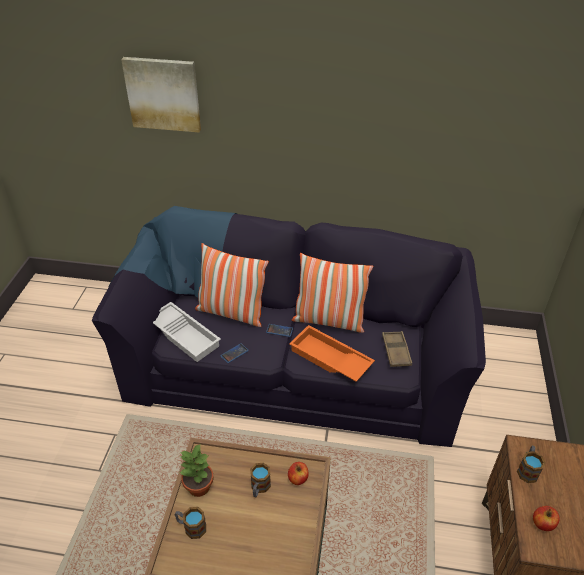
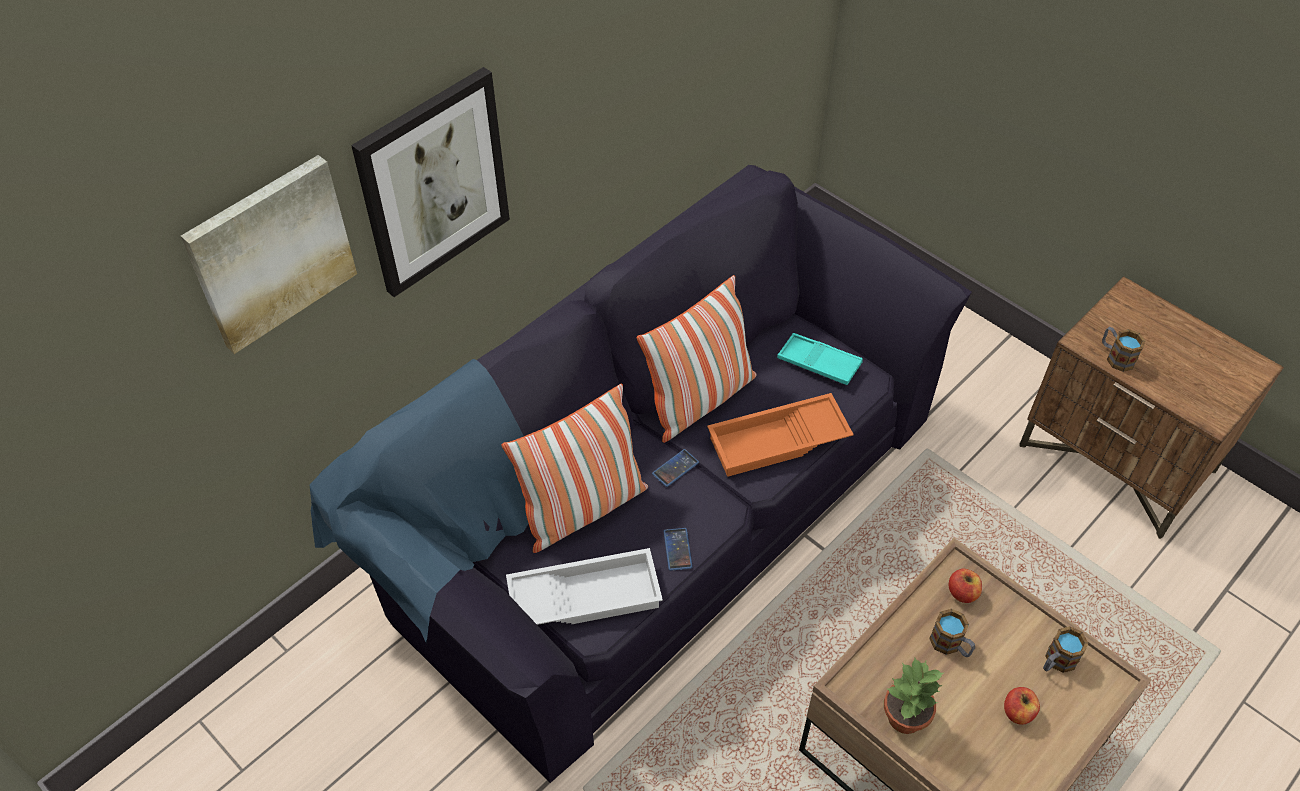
camera: 55 degrees left, 10 degrees up
(191, 527) = (966, 758): mug -> mug (1056, 662)
(254, 117) = (433, 182): none -> picture
(396, 351) = (819, 363): brown tray -> turquoise tray
(543, 523) = (1189, 392): apple -> apple (1018, 712)

